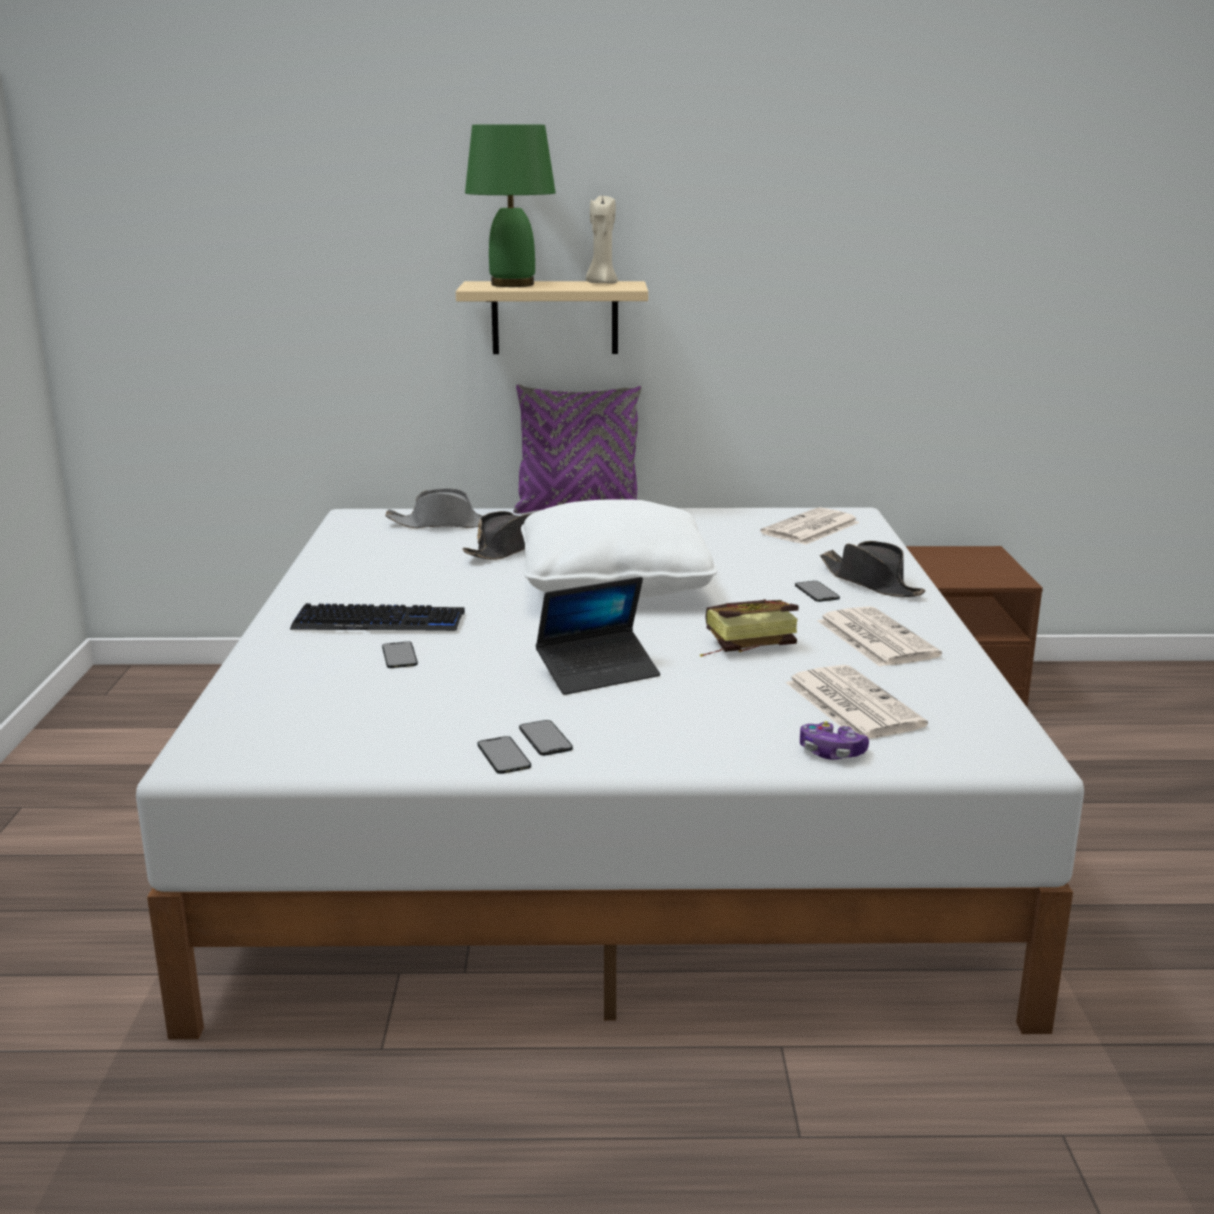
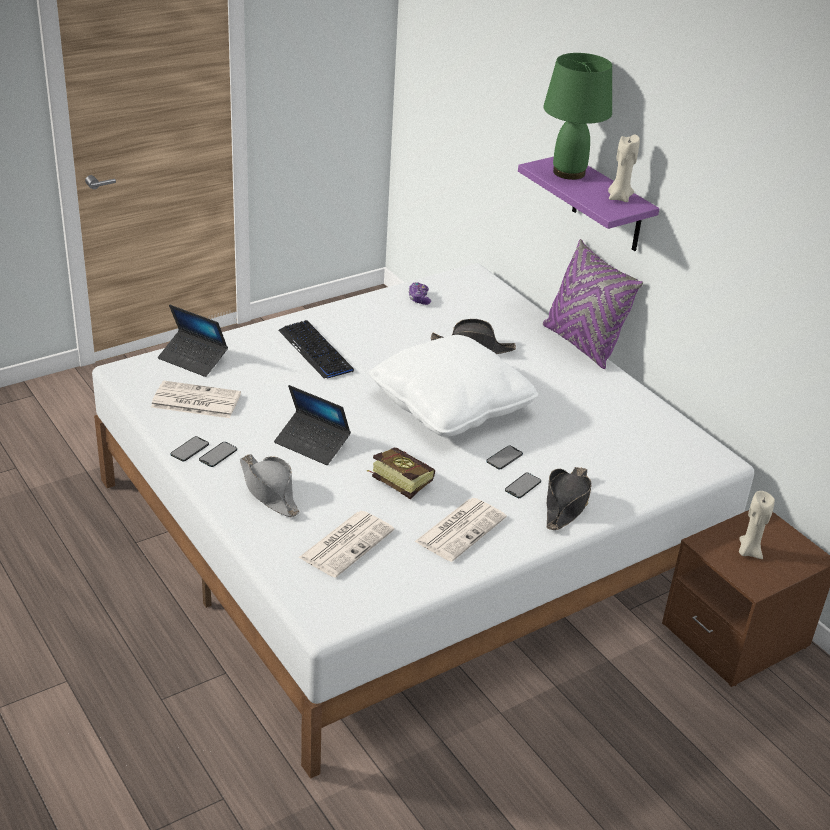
camera: 55 degrees right, 15 degrees up
(261, 700) = (193, 359): none -> laptop
(399, 655) = (278, 375): phone -> phone (504, 457)
(444, 524) = (492, 309): grey hat -> grey hat (269, 491)
(555, 317) = (607, 205): beige shelf -> purple shelf
(810, 528) = (656, 450): newspaper -> newspaper (194, 401)
(831, 752) = (275, 551): game controller -> game controller (419, 298)
(961, 569) = (748, 551): none -> beige candle

